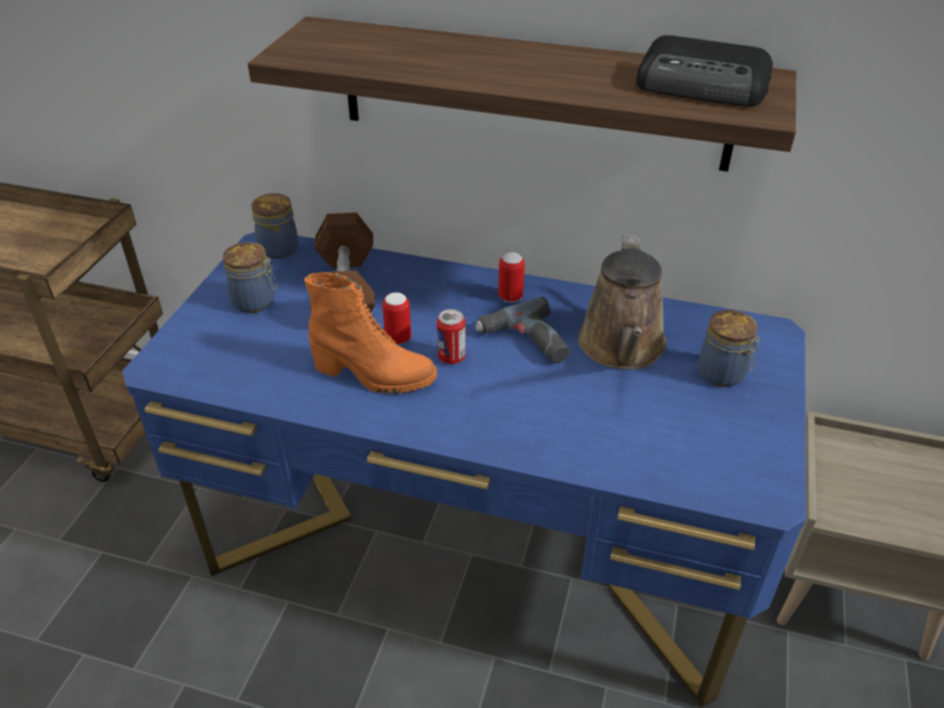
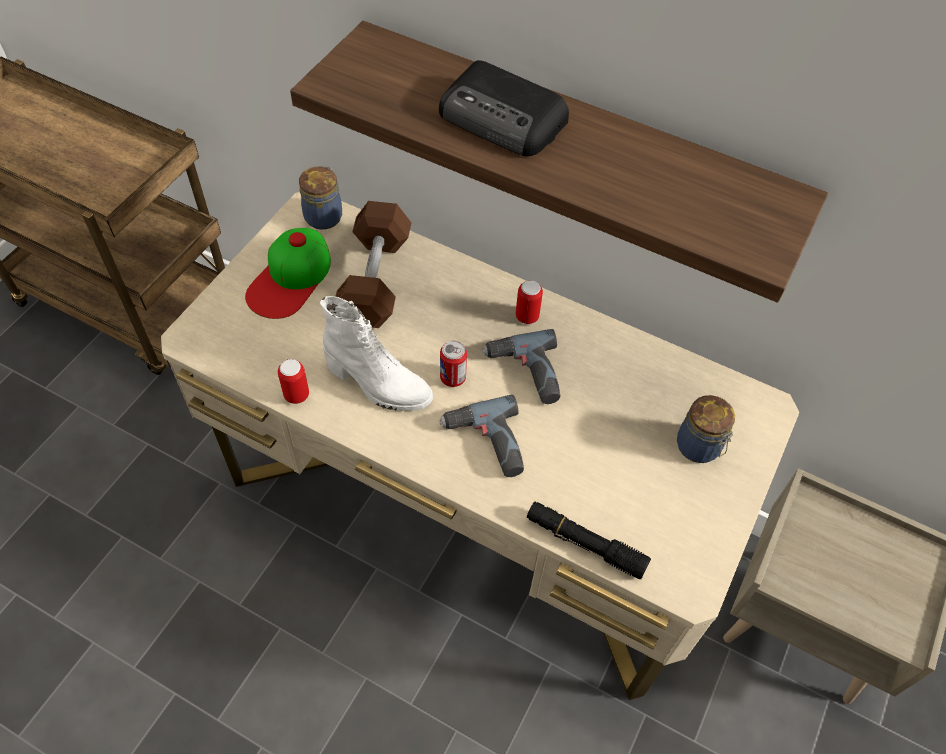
camera: 10 degrees right, 15 degrees up
(256, 302) = (290, 279): jar -> cap
(373, 376) = (377, 385): orange boot -> white boot
(398, 338) = (409, 346): can -> can (296, 395)
(472, 549) = (467, 509): blue desk -> beige desk
(505, 408) = (486, 444): none -> power drill
(622, 348) = (614, 398): brown watering can -> none
(641, 477) = (585, 543): none -> black flashlight
(703, 85) = (722, 202): radio -> radio (503, 119)

